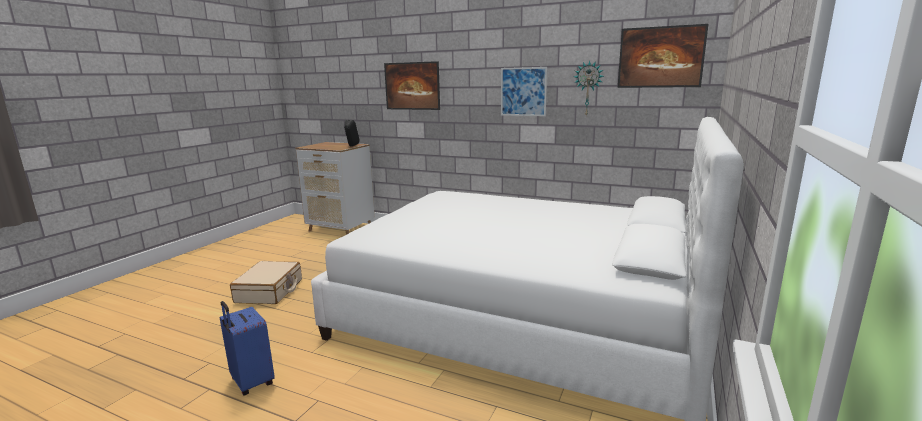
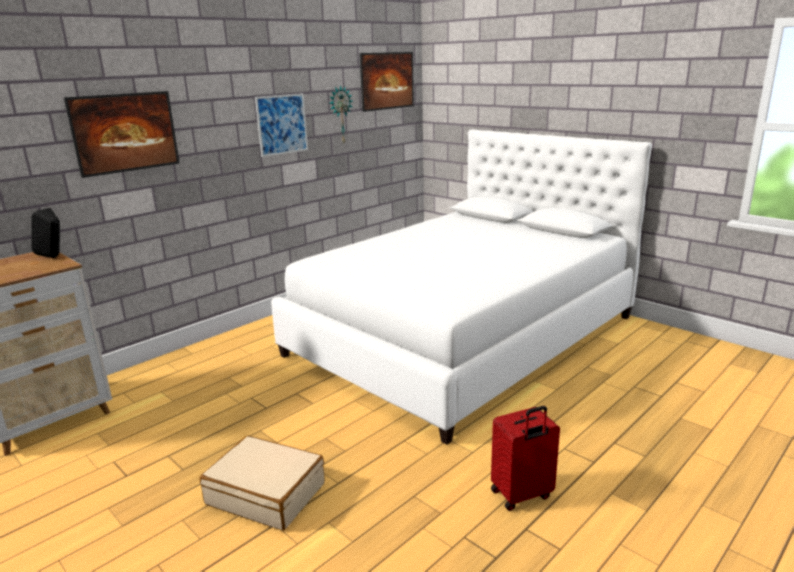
camera: 70 degrees left, 5 degrees up
(251, 382) = (522, 495): blue suitcase -> red suitcase

